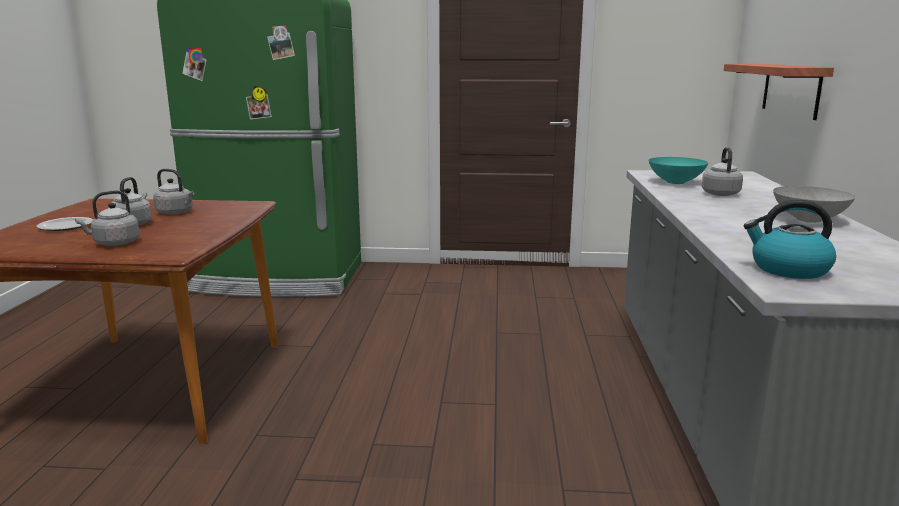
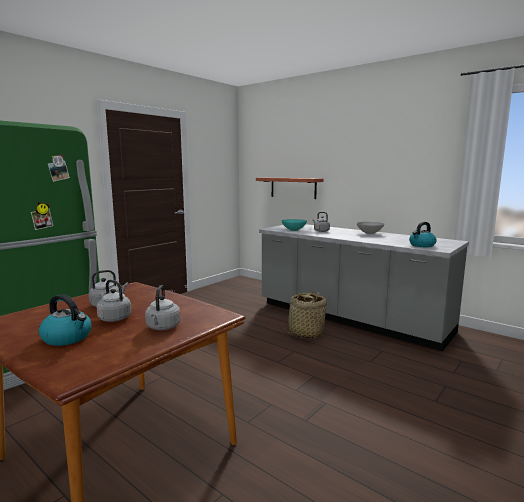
camera: 55 degrees left, 5 degrees down
(67, 226) = (68, 338): plate -> kettle
(579, 393) = (305, 333): none -> basket

